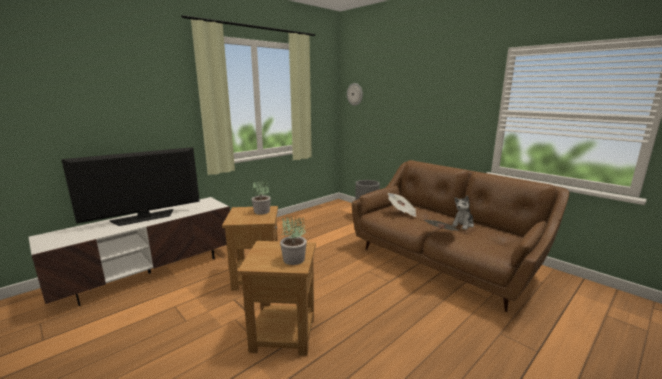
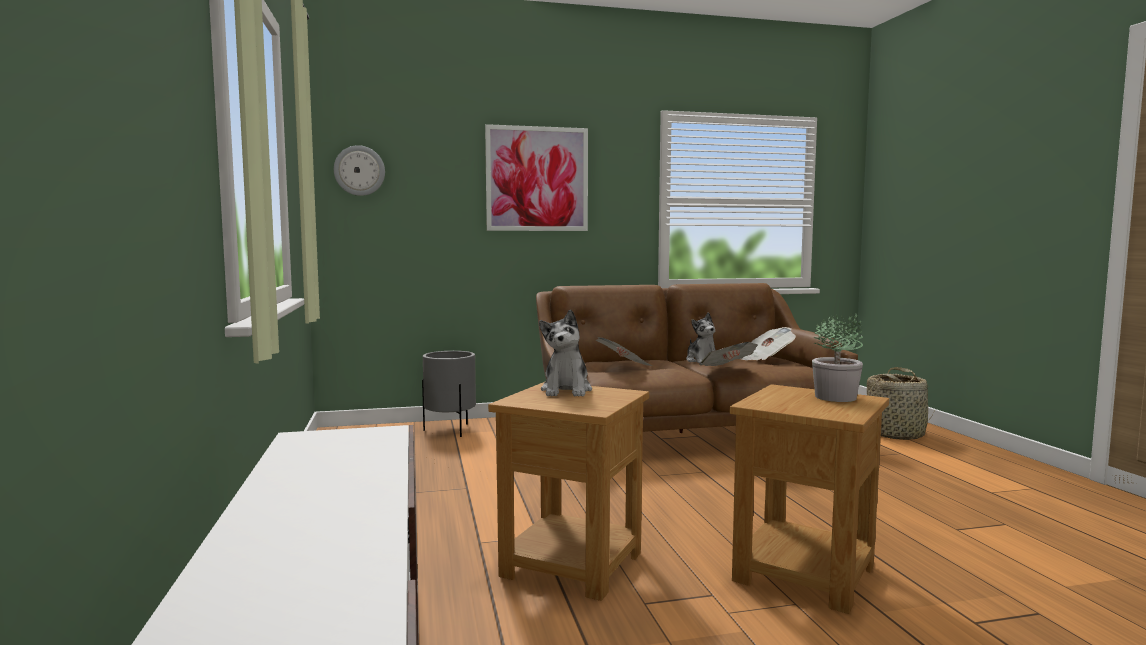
camera: 60 degrees left, 10 degrees down
(144, 218) = (311, 507): television -> none
(262, 211) = (566, 390): potted plant -> plush toy
(425, 98) = (537, 179): none -> picture
(498, 238) = (765, 358): none -> newspaper
(593, 345) = (896, 434): none -> basket

